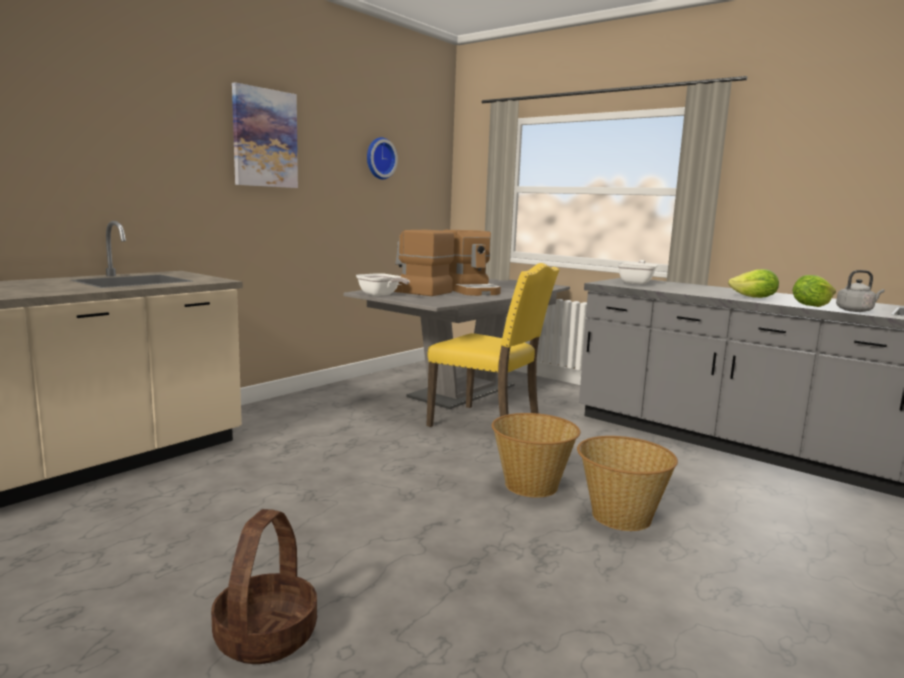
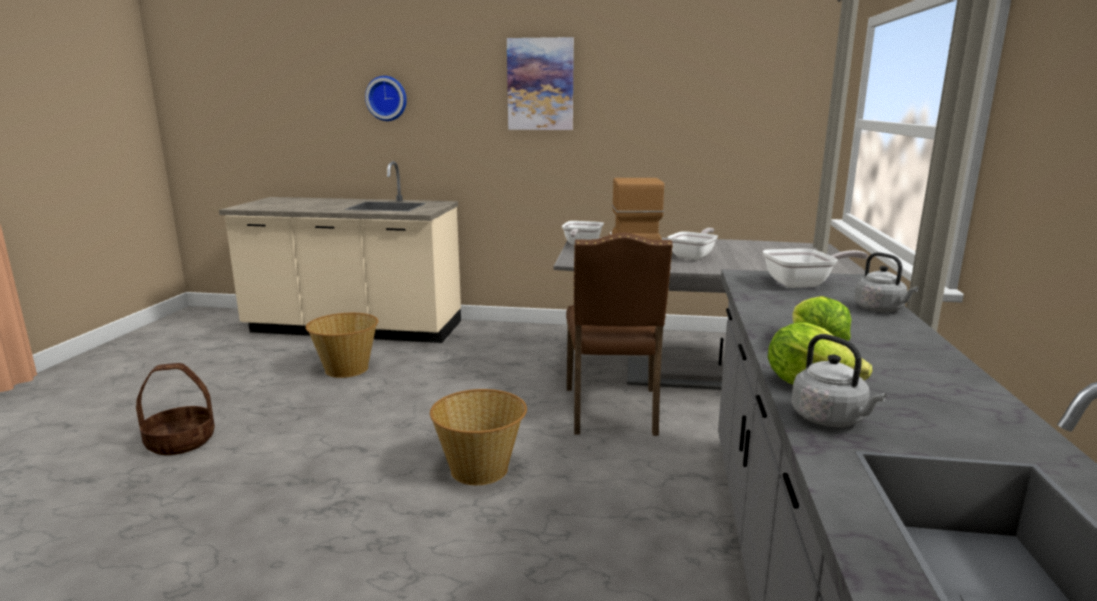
camera: 60 degrees right, 5 degrees up
(379, 158) = (691, 91): wall clock -> wall clock (387, 98)
(471, 290) = (694, 256): coffee machine -> frying pan
(487, 425) = (613, 411): yellow chair -> brown chair
(620, 516) = (450, 533): basket -> basket (346, 369)
(696, 285) = (881, 309): none -> grey kettle

